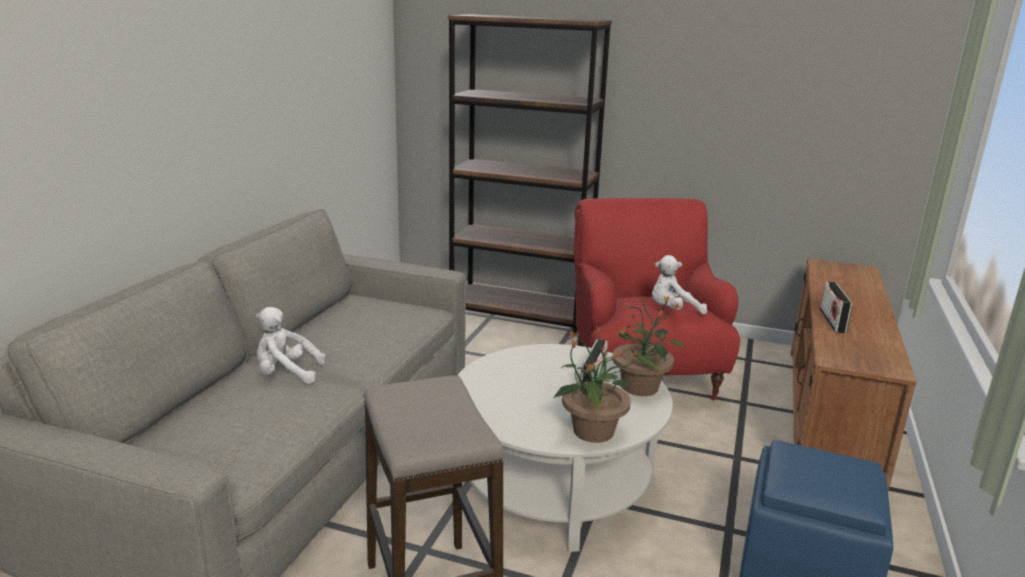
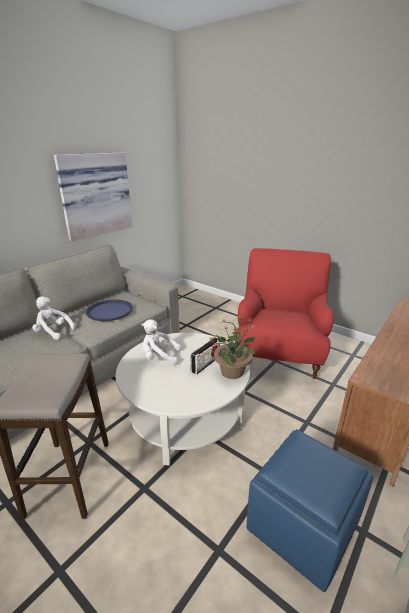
camera: 20 degrees right, 5 degrees up
(284, 116) = (95, 194): none -> picture
(364, 328) = (109, 311): none -> blue tray
(520, 315) = (232, 308): brown bookcase -> none
(592, 432) = (178, 398): potted plant -> none
(673, 311) = (288, 322): white plush toy -> white plush toy (159, 357)
(832, 321) = (386, 347): radio -> none

